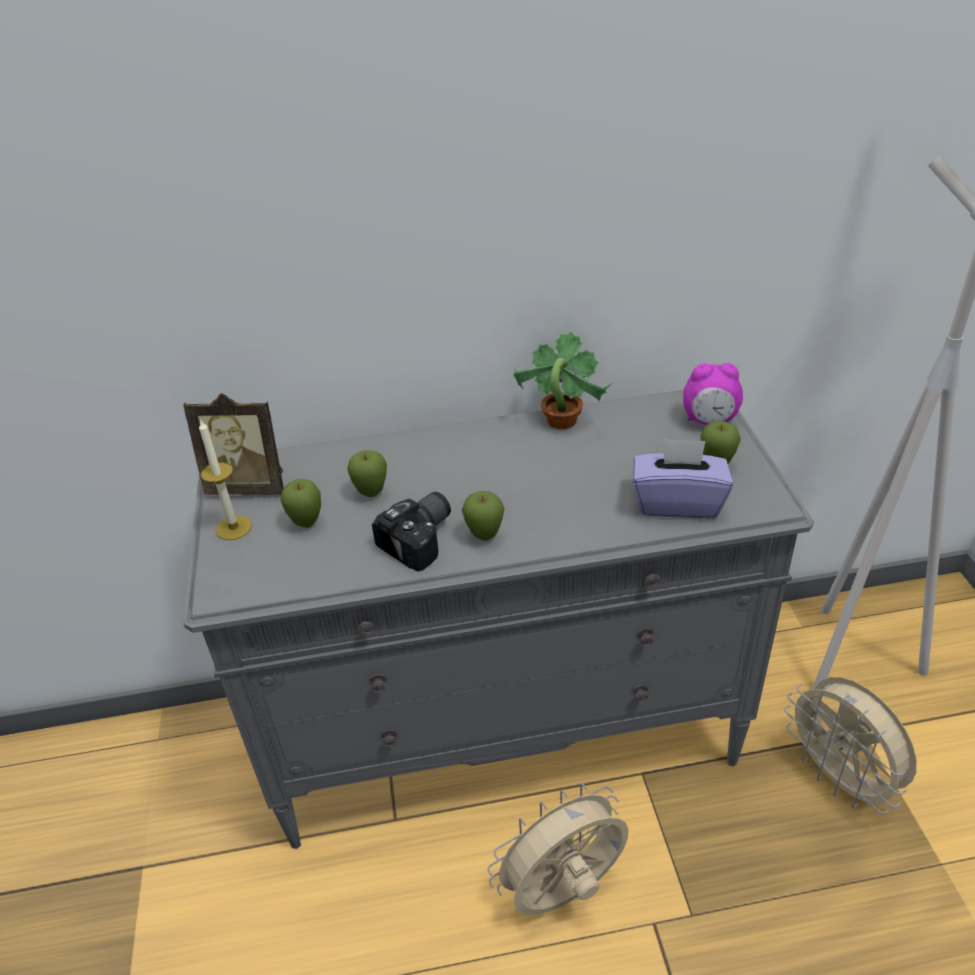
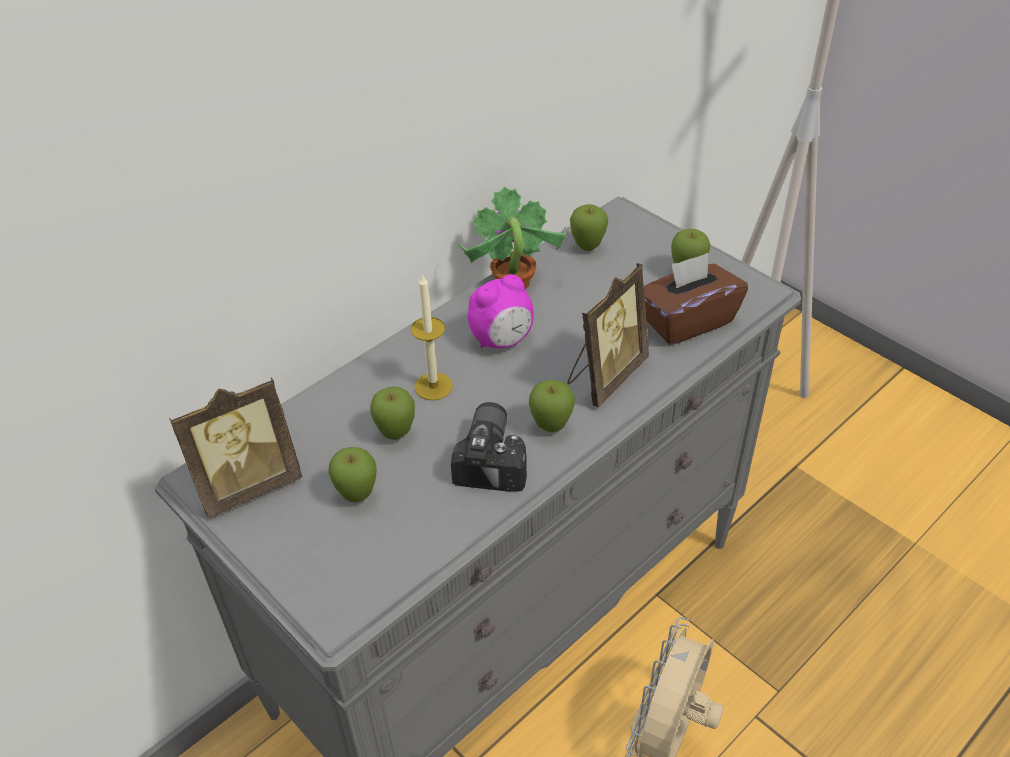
camera: 35 degrees left, 5 degrees up
(234, 528) = (278, 538): candle -> candle (433, 386)
(565, 517) = (605, 376): none -> picture frame
(648, 416) = (587, 248): none -> apple
(678, 502) = (687, 321): purple tissue box -> brown tissue box
(709, 421) = (644, 233): alarm clock -> alarm clock (502, 340)
(840, 779) = (806, 514): beige fan -> none

